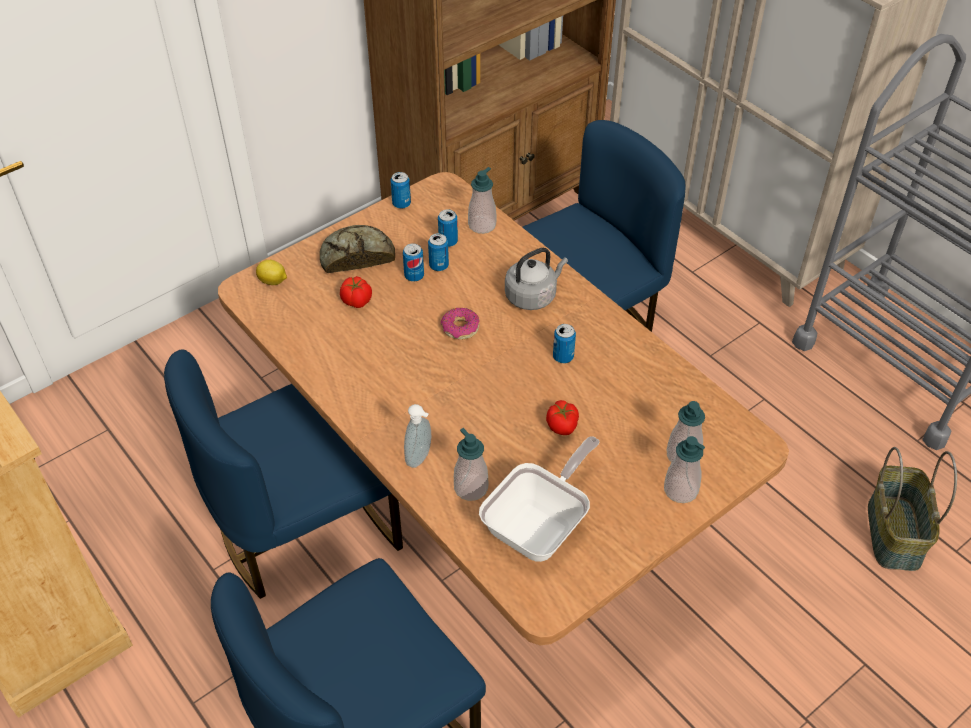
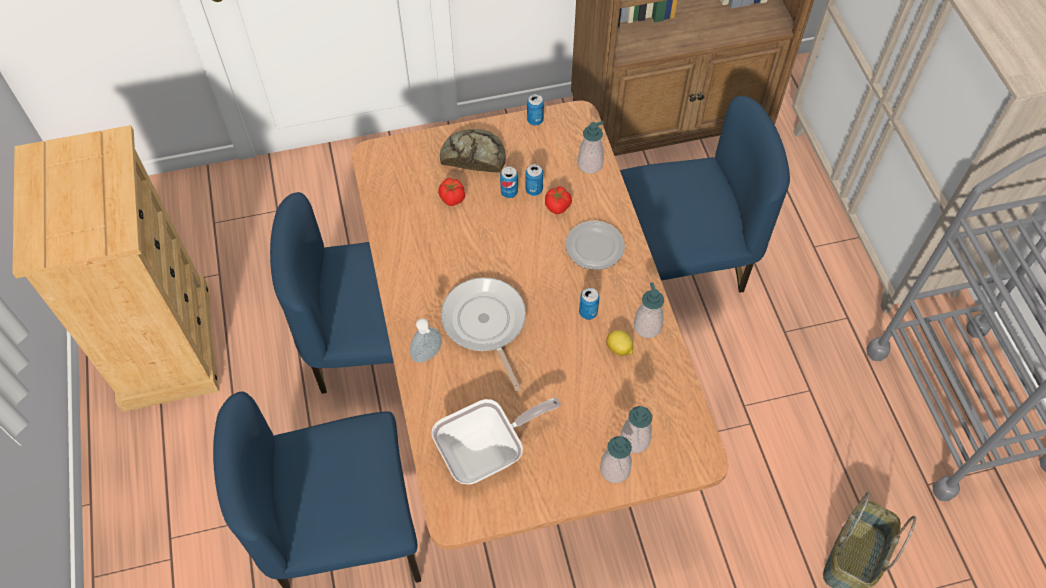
camera: 25 degrees right, 10 degrees up
(273, 282) = (398, 156): lemon -> lemon (619, 349)
(448, 241) = (553, 170): can -> none
(460, 328) = (520, 254): donut -> none
(463, 405) = (485, 324): none -> frying pan
(471, 487) = (452, 397): soap dispenser -> soap dispenser (647, 326)
(533, 296) = (595, 246): grey kettle -> plate
(562, 426) = (552, 374): tomato -> tomato (558, 206)

